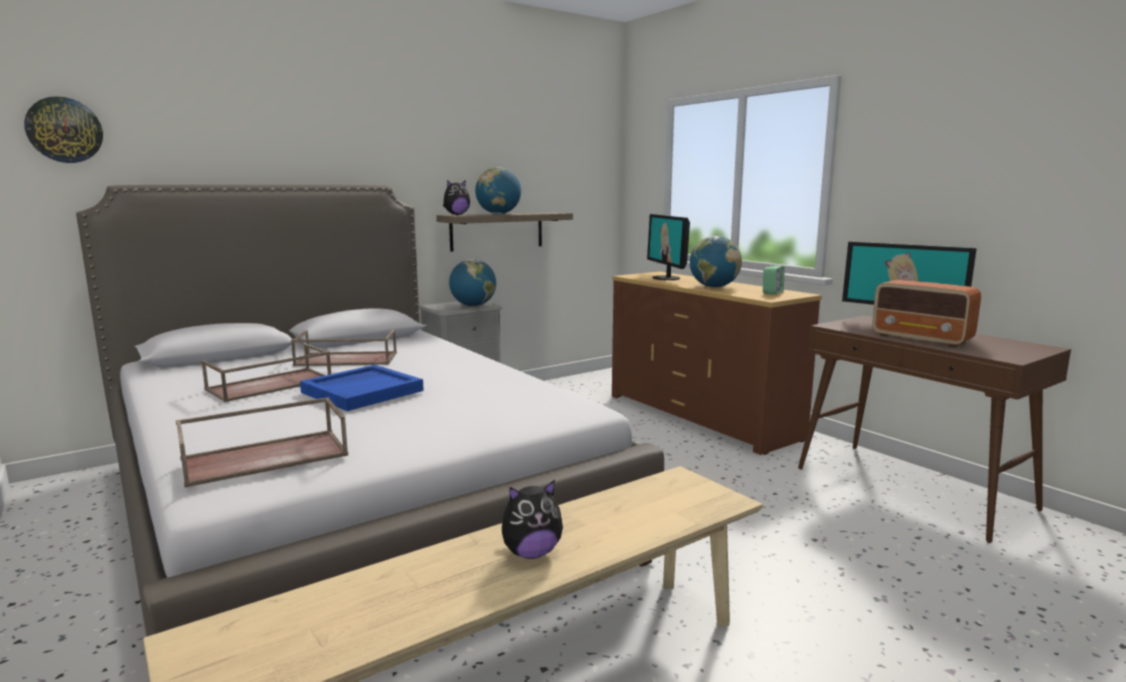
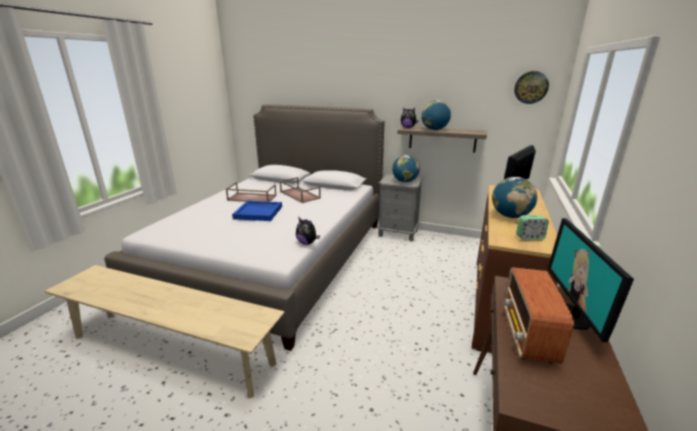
camera: 55 degrees right, 10 degrees up
(64, 130) = (255, 82): wall clock -> wall clock (531, 87)
(266, 456) = (174, 226): brown tray -> none
(531, 553) = (165, 303): plush toy -> plush toy (307, 243)

